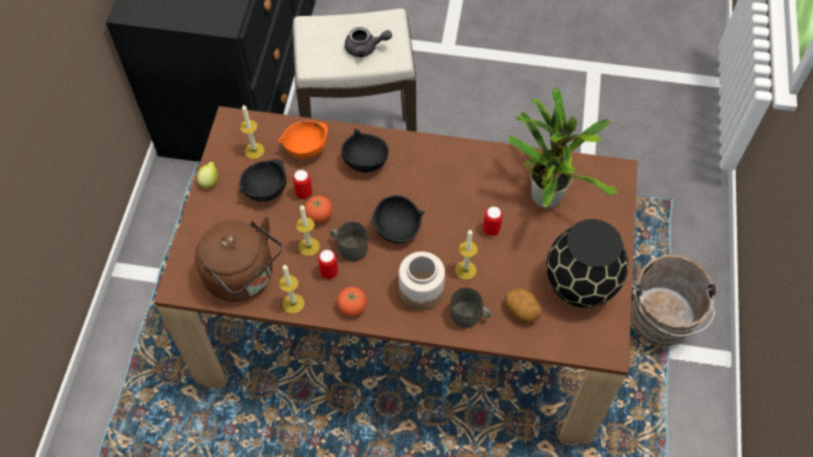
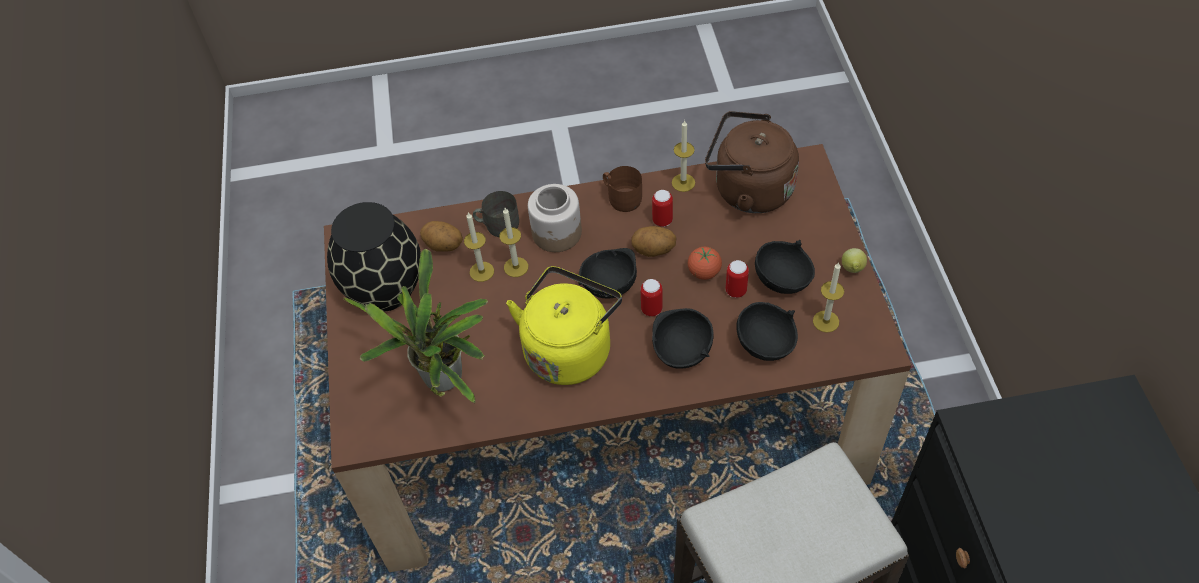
camera: 165 degrees right, 5 degrees down
(305, 148) = (765, 344): orange bowl -> black bowl
(309, 246) = (697, 238): candle -> candle (481, 271)
(349, 247) = (653, 251): grey mug -> potato
(352, 307) = (621, 197): tomato -> brown mug
(365, 48) = (767, 522): grey teapot -> none
(446, 189) = (569, 348): none -> yellow kettle
(491, 229) = (500, 318): can -> can (651, 309)
(659, 325) = (307, 508): brown bucket -> none

